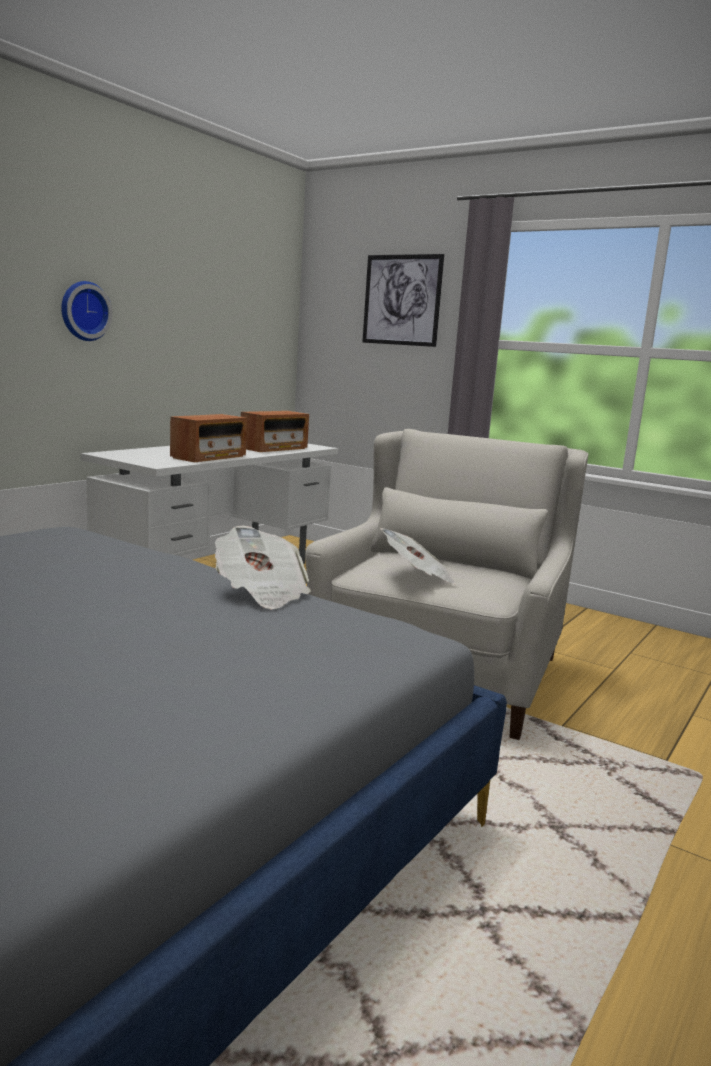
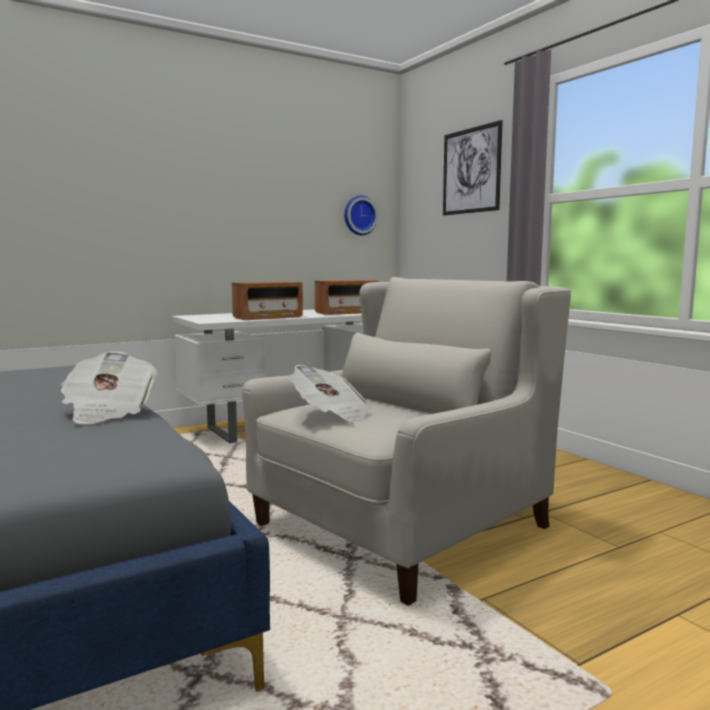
camera: 25 degrees right, 5 degrees down
(83, 311) = (176, 202): wall clock -> wall clock (359, 215)

